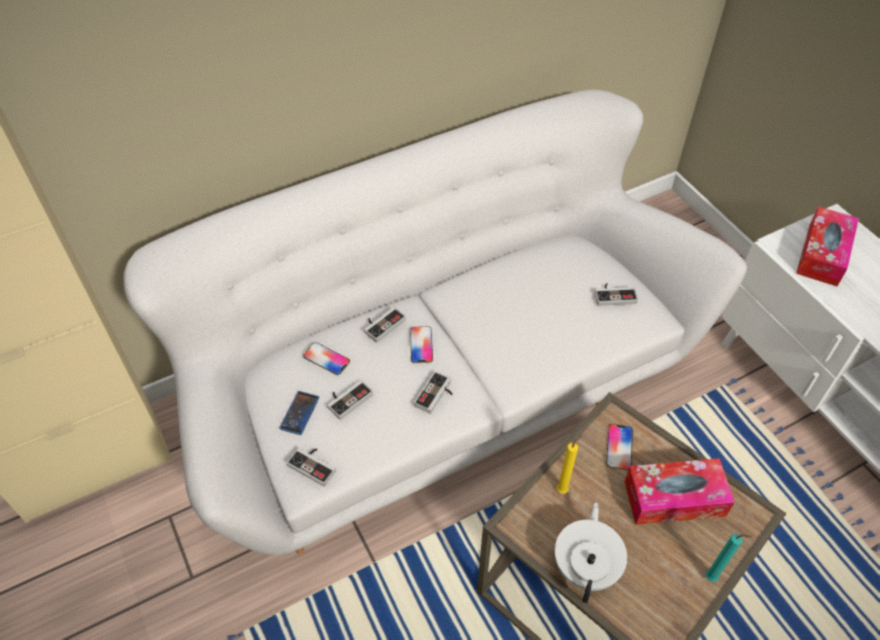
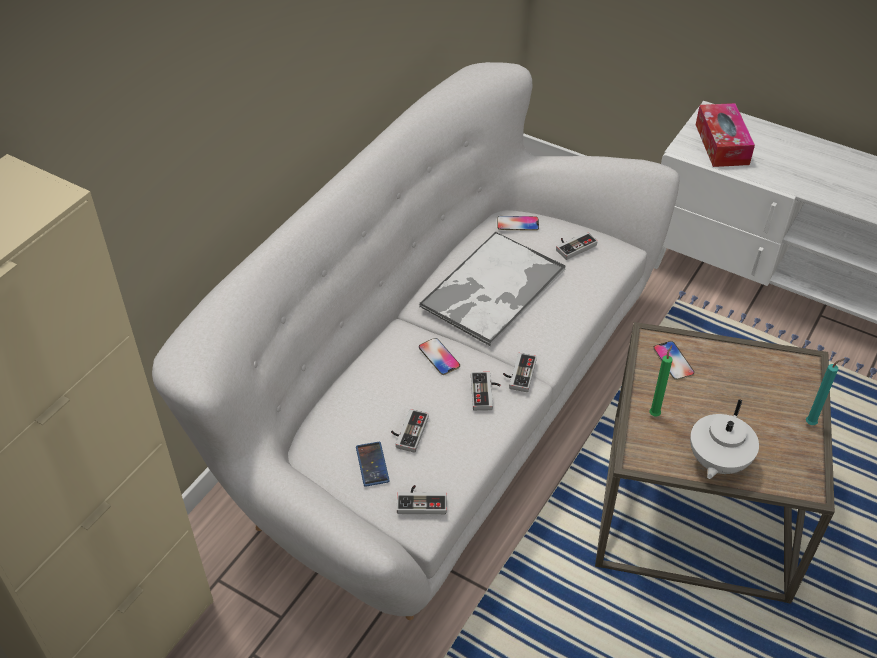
camera: 30 degrees left, 5 degrees down
(326, 359) = (360, 407): phone -> phone (517, 224)
(382, 324) = (387, 355): game controller -> game controller (518, 373)
(510, 304) = (492, 289): none -> tray
(563, 489) = (655, 413): yellow candle -> green candle
(586, 566) = (717, 462): white teapot -> white teapot turned 135 degrees counterclockwise
(674, 498) = (743, 379): tissue box -> none

